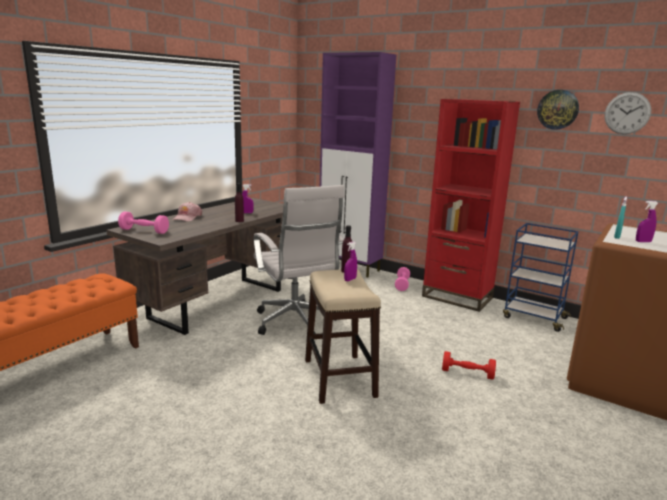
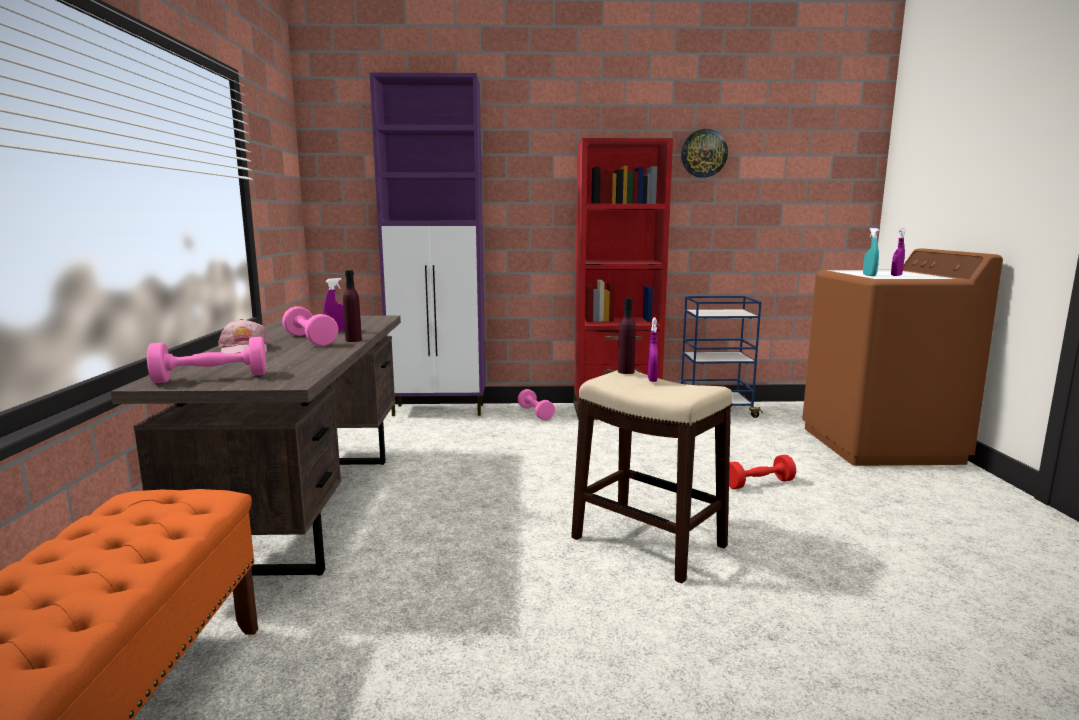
camera: 35 degrees left, 5 degrees down
(223, 217) = (310, 340): none -> pink dumbbell
(296, 323) = (480, 496): white office chair -> none
(627, 113) = (777, 154): wall clock -> none

